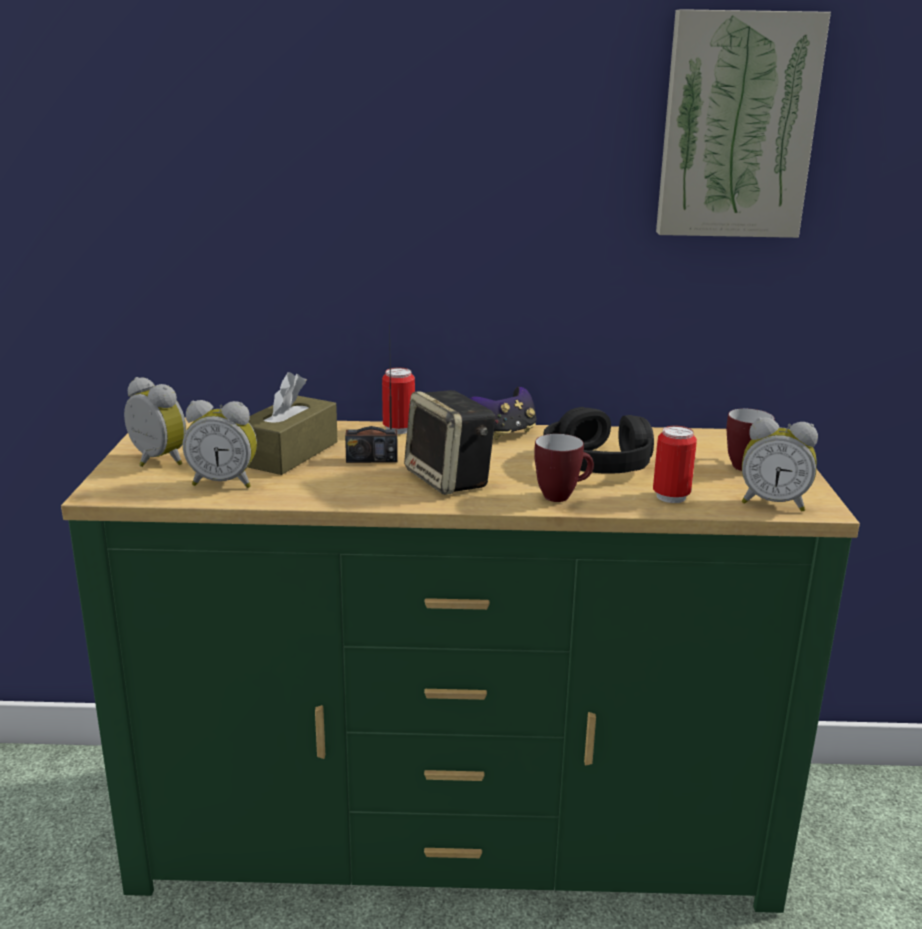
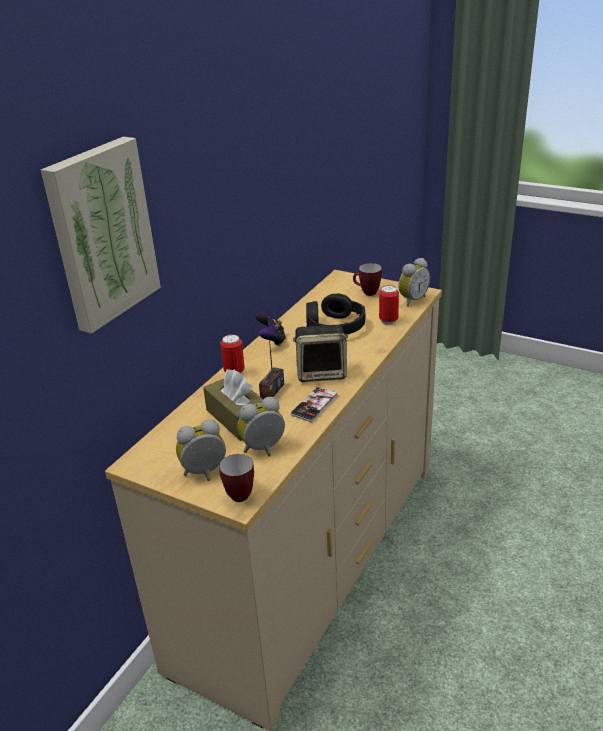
camera: 60 degrees left, 10 degrees up
(224, 482) = (264, 450): alarm clock -> alarm clock turned 150 degrees counterclockwise
(357, 491) = (314, 405): none -> phone
(455, 828) = (311, 558): green dresser -> beige dresser
(562, 496) = (366, 347): mug -> mug (240, 493)
(736, 126) = (299, 126): picture -> picture (101, 233)

